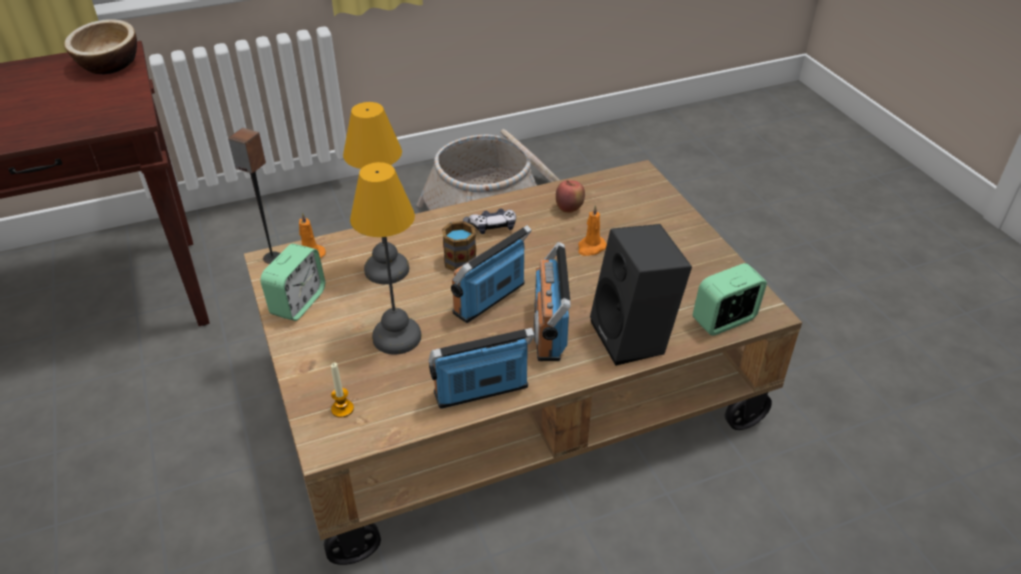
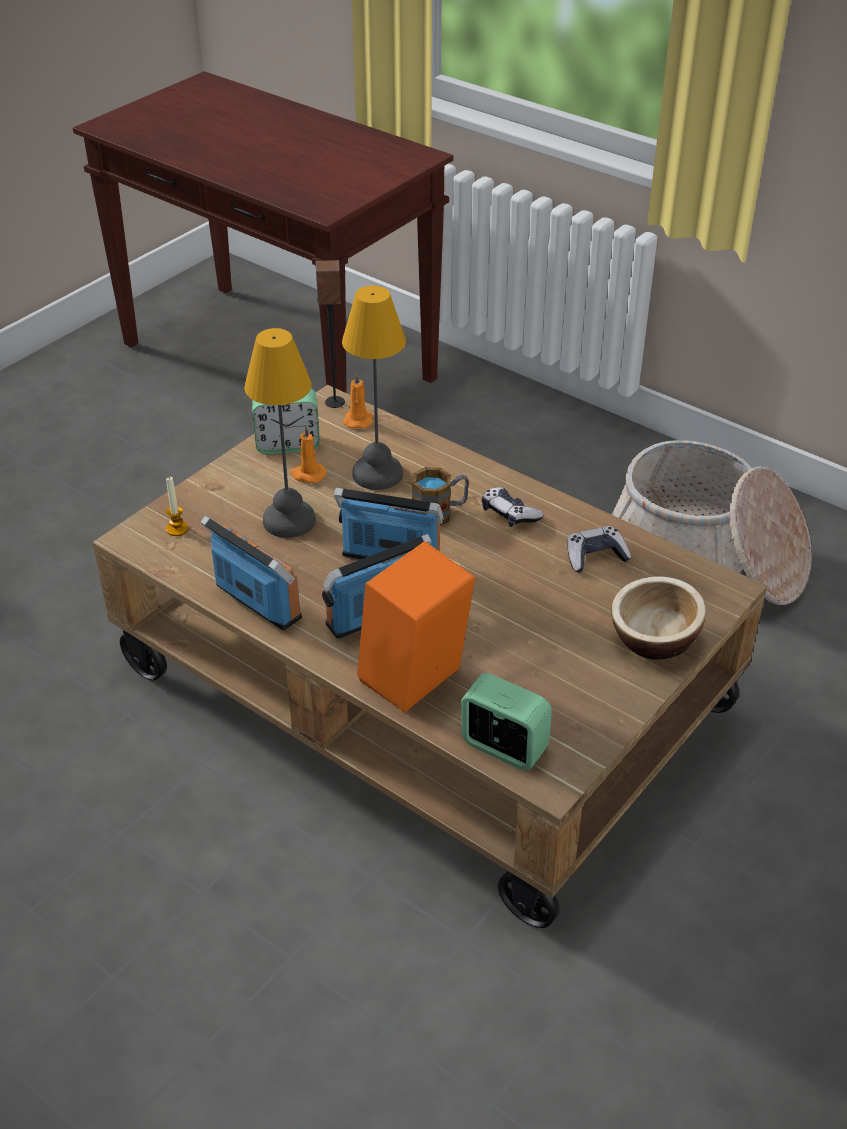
camera: 60 degrees right, 0 degrees up
(109, 64) = (395, 161): bowl -> bowl (654, 638)
(569, 209) = (595, 557): apple -> game controller
(591, 247) = (540, 598): orange candle -> orange candle (307, 475)
(635, 338) = (414, 683): black speaker -> orange speaker

